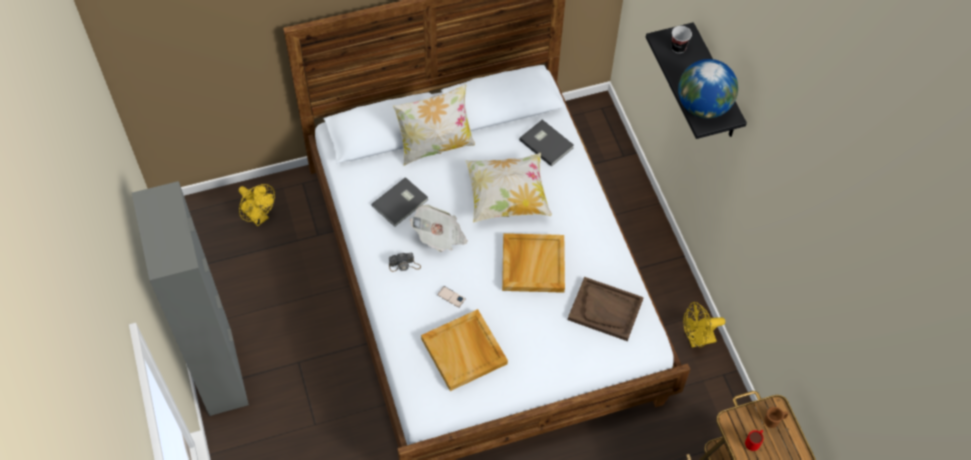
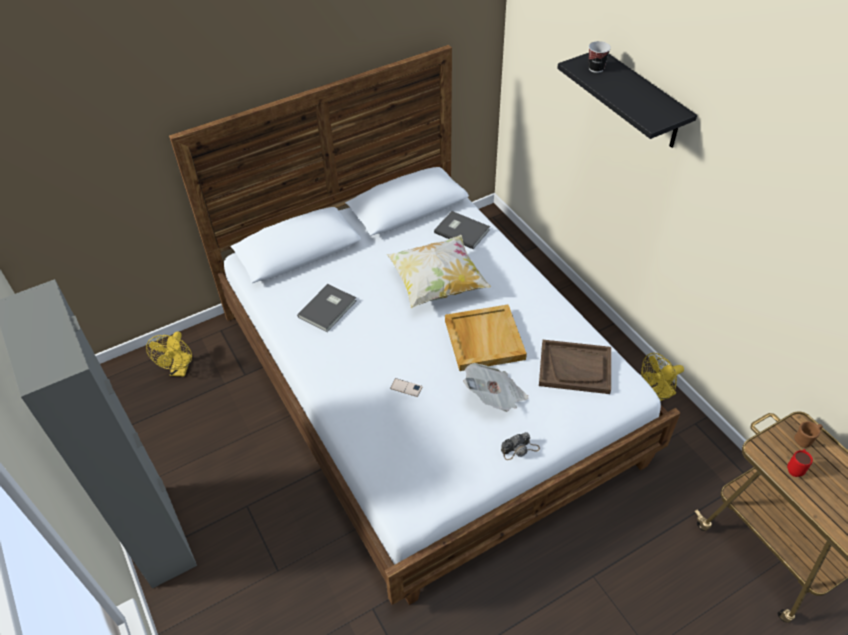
camera: 10 degrees left, 10 degrees down
(259, 217) = (180, 370): yellow fan -> yellow fan turned 60 degrees clockwise
(404, 265) = (346, 367): camera -> camera (520, 449)
(435, 146) = (351, 252): pillow -> none
(439, 236) = (377, 332): newspaper -> newspaper (495, 397)
(465, 351) = (437, 441): beige tray -> none
(703, 106) = (645, 109): globe -> none

